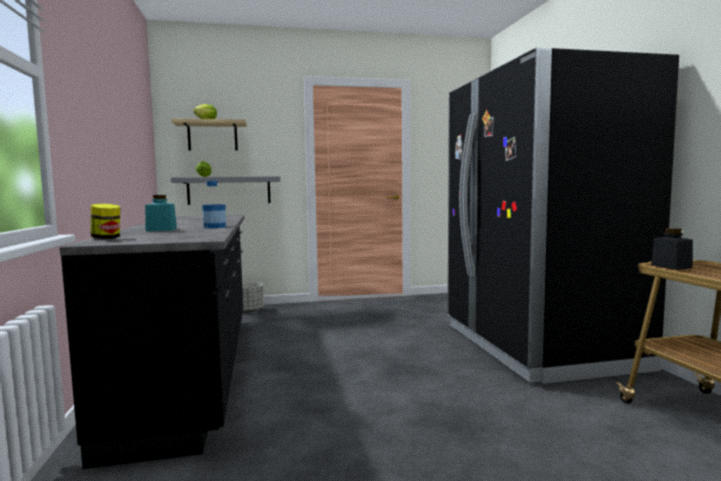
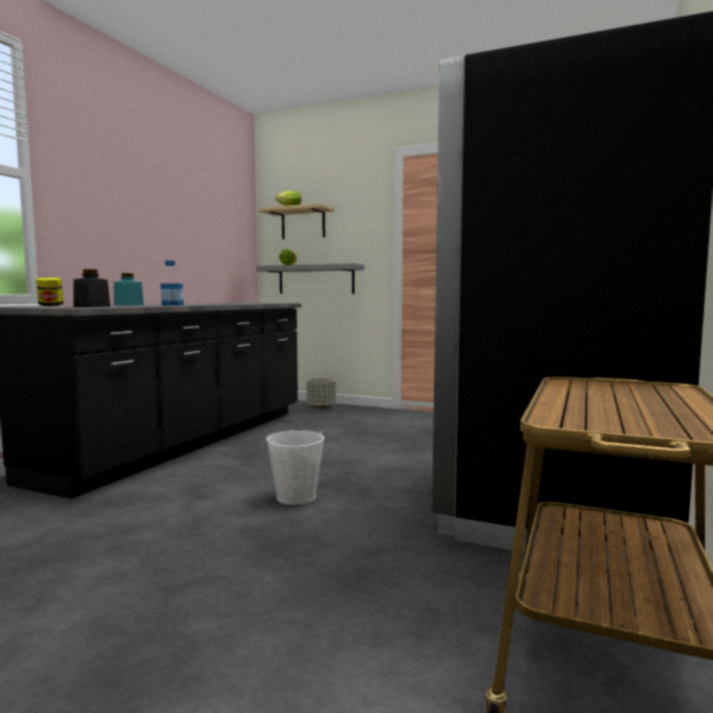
camera: 35 degrees right, 0 degrees up
(395, 387) = (296, 497): none -> white bucket
(671, 266) = (570, 383): black jar -> black jar (92, 306)

